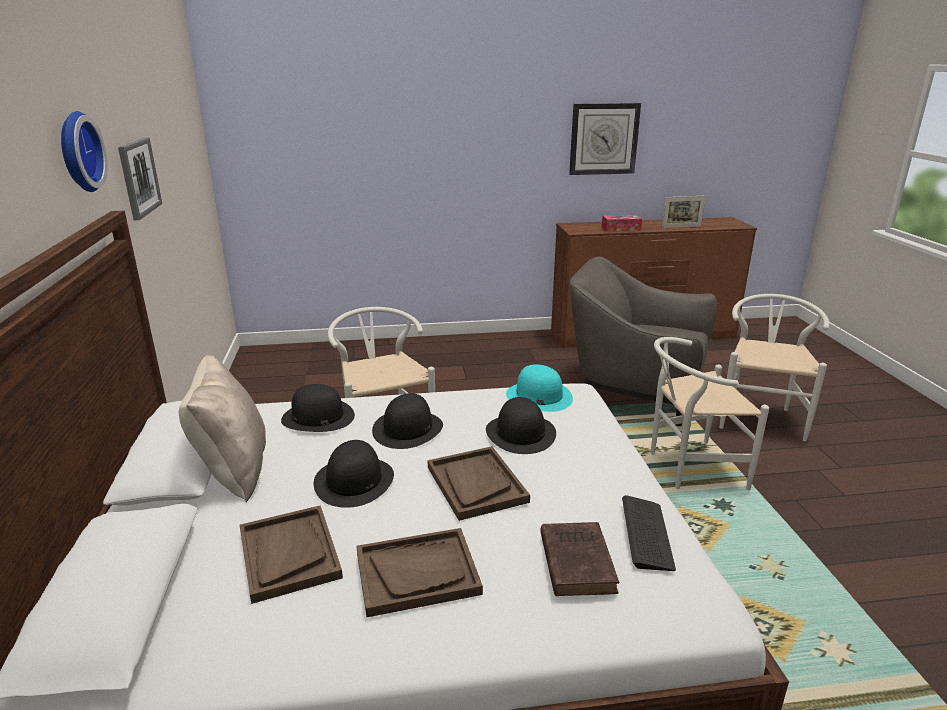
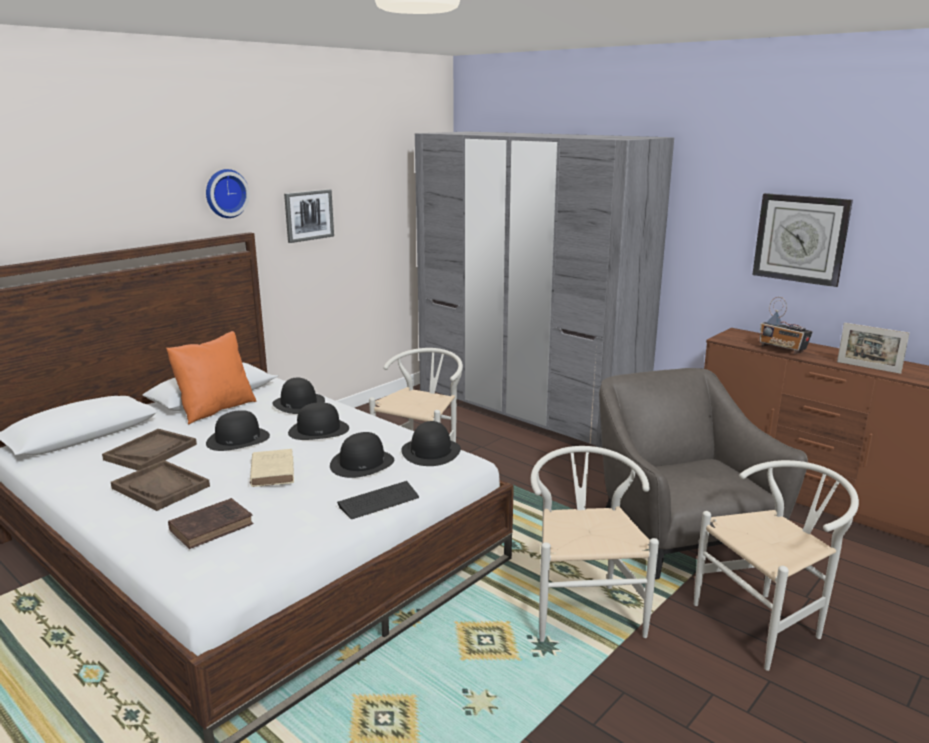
camera: 50 degrees right, 5 degrees down
(233, 470) = (215, 409): beige pillow -> orange pillow
(376, 354) = (527, 410): none -> grey wardrobe
(476, 484) = (272, 471): brown tray -> beige book
(538, 396) = (431, 451): turquoise hat -> black hat
(621, 229) = (782, 349): tissue box -> radio
(646, 534) = (272, 542): keyboard -> keyboard (379, 501)
(688, 468) = (583, 608): white chair -> white chair turned 45 degrees clockwise

